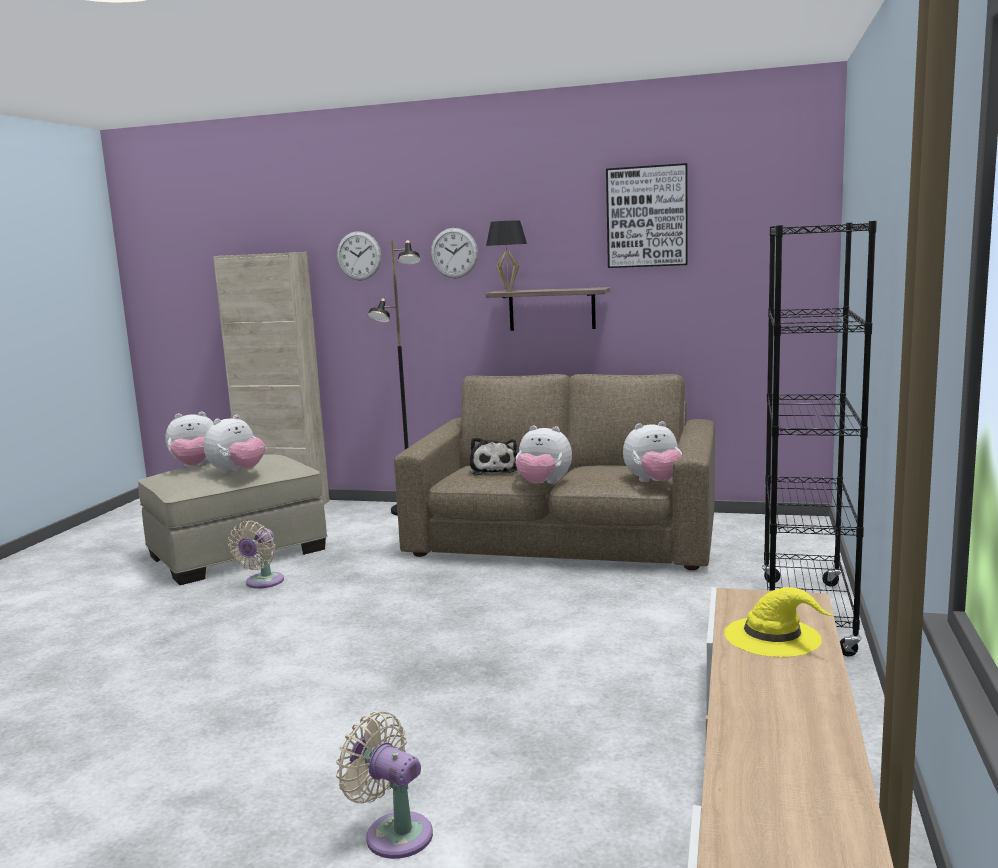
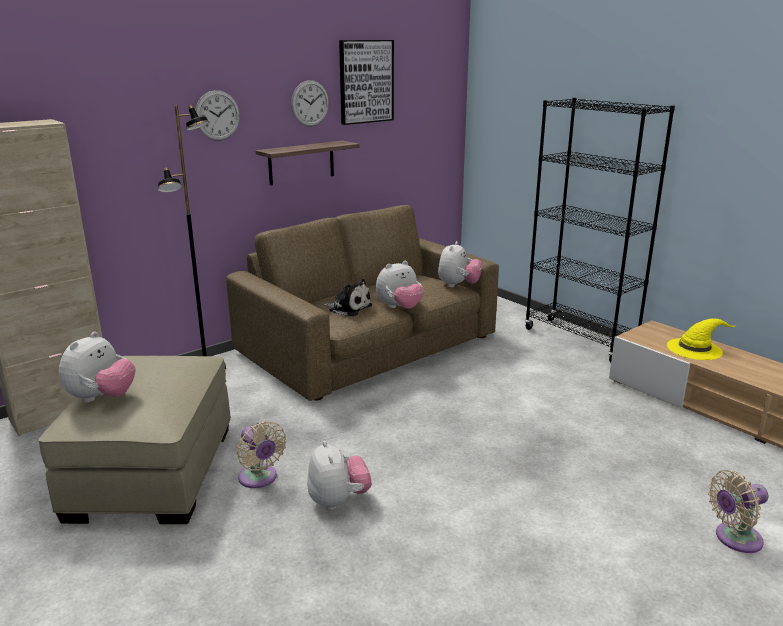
camera: 55 degrees left, 10 degrees up
(237, 472) = (177, 384): plush toy -> plush toy (338, 500)
(359, 256) = (115, 121): wall clock -> wall clock (310, 103)
(508, 291) = (280, 150): black table lamp -> none

